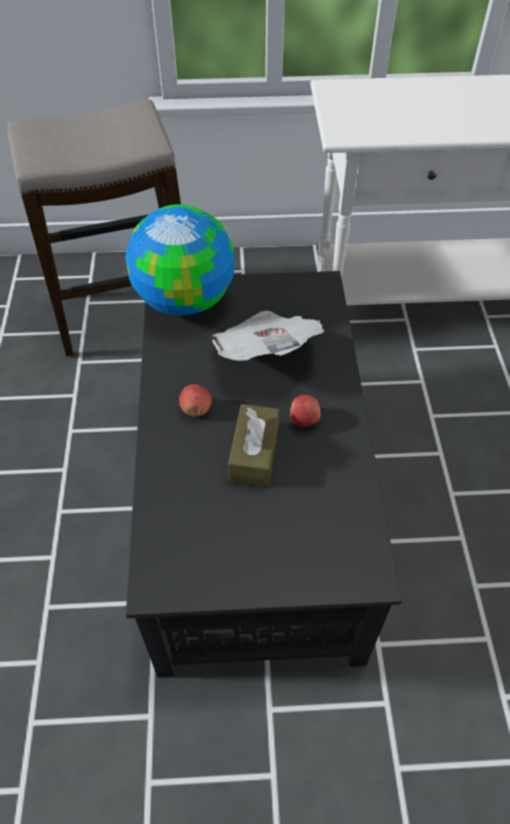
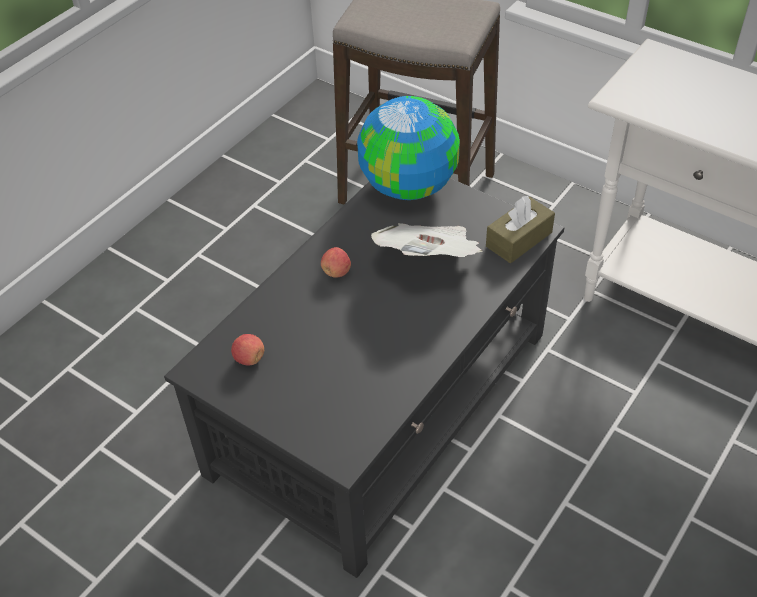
camera: 40 degrees right, 5 degrees down
(254, 453) = (347, 327): brown tissue box -> brown tissue box (519, 239)
(303, 419) = (408, 324): apple -> apple (249, 359)

